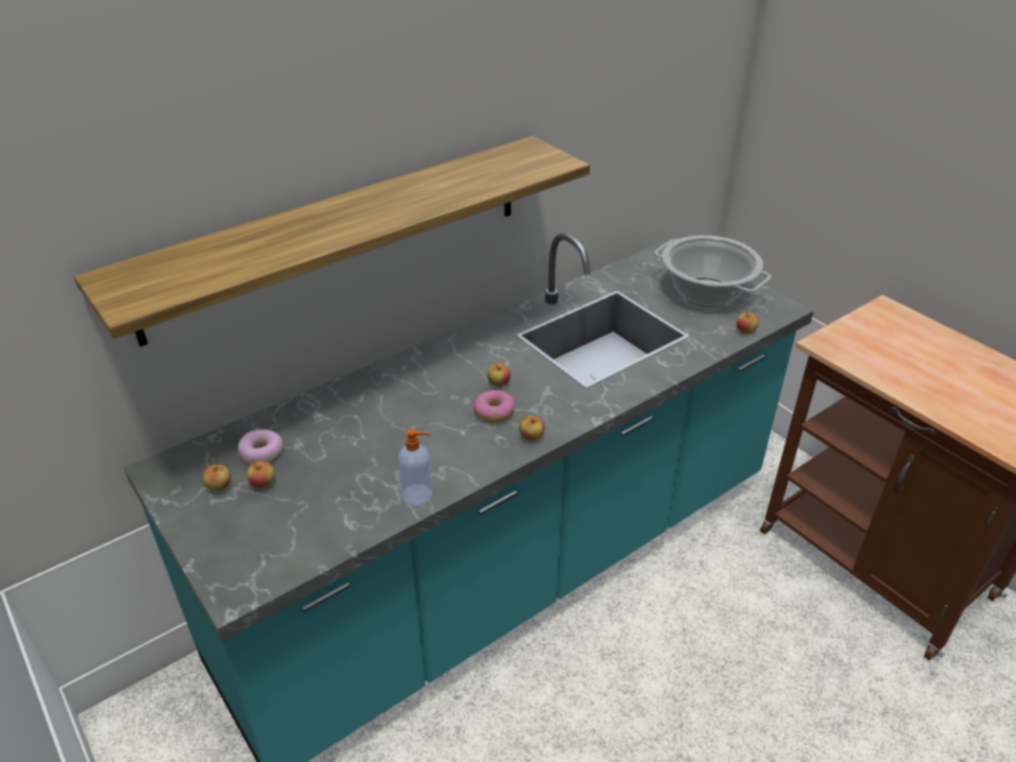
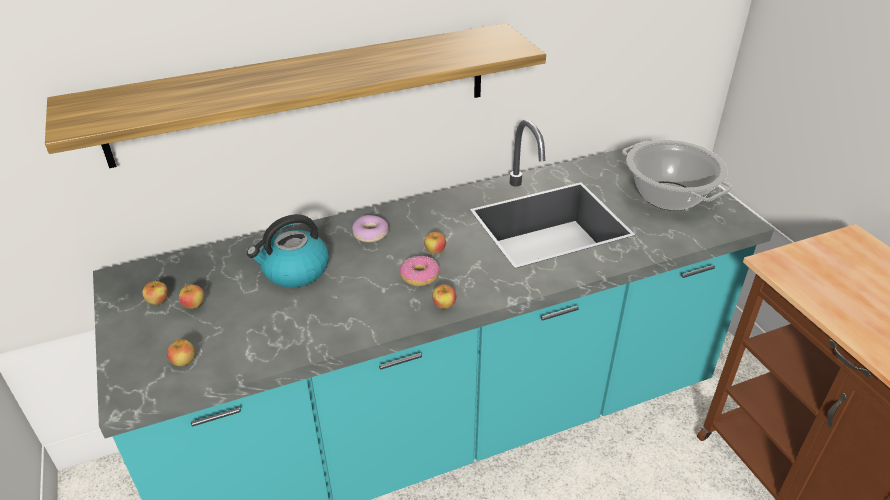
camera: 15 degrees right, 0 degrees up
(261, 453) = (205, 278): donut -> donut (370, 234)
(358, 428) = (295, 271): none -> kettle
(418, 495) = (319, 340): soap dispenser -> none
(745, 331) = (694, 239): apple -> apple (184, 361)

